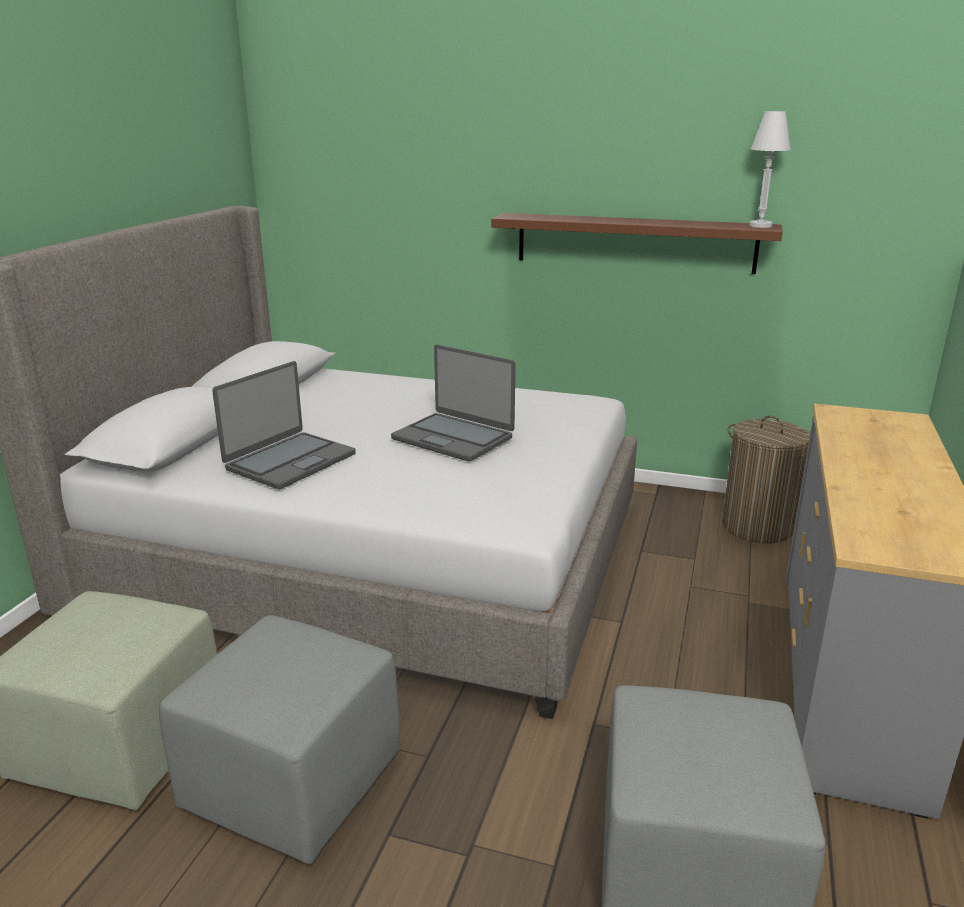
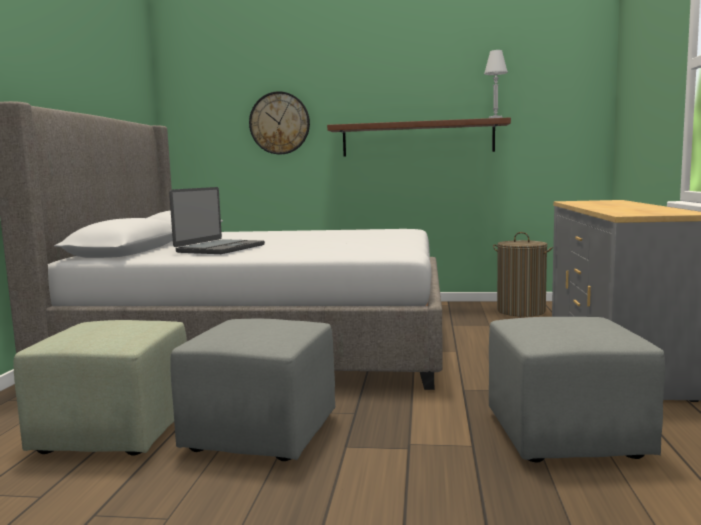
camera: 10 degrees left, 15 degrees down
(426, 201) = (279, 123): none -> wall clock
(453, 438) = (327, 237): laptop -> none

